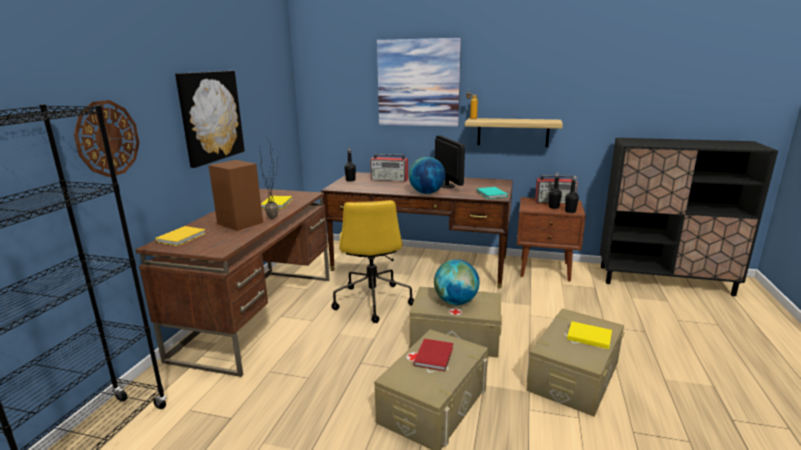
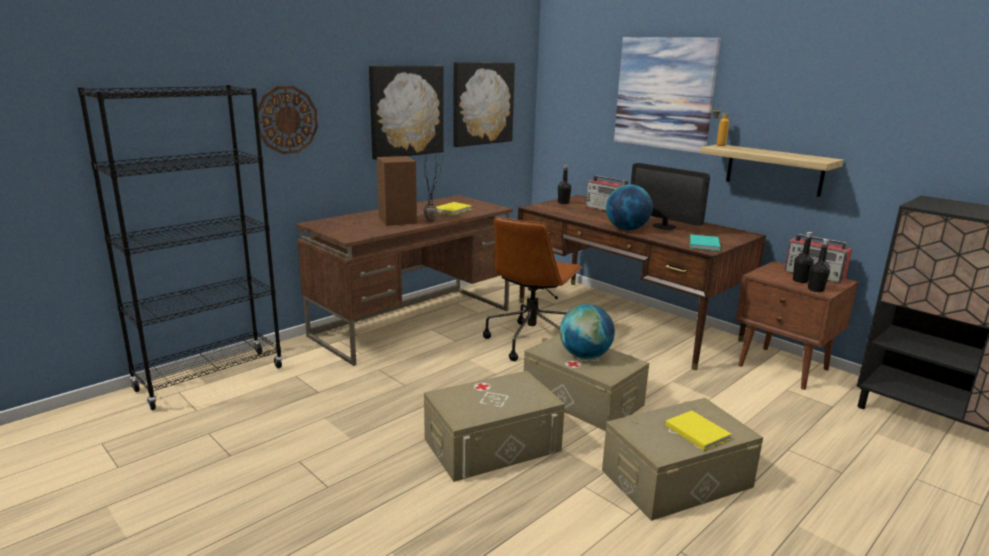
camera: 30 degrees right, 0 degrees up
(183, 237) = (339, 222): yellow book -> none
(263, 103) = (482, 103): none -> picture
(372, 301) = (531, 341): yellow office chair -> brown office chair
(435, 355) = (502, 392): red book -> none
(446, 185) = (664, 226): monitor -> monitor turned 120 degrees clockwise

